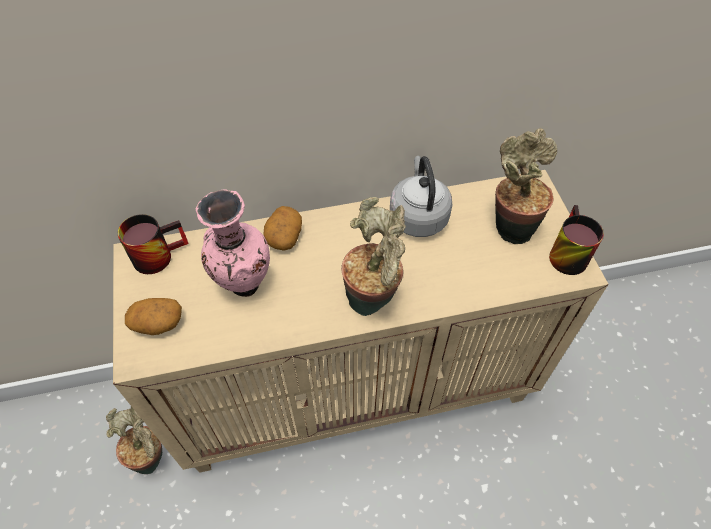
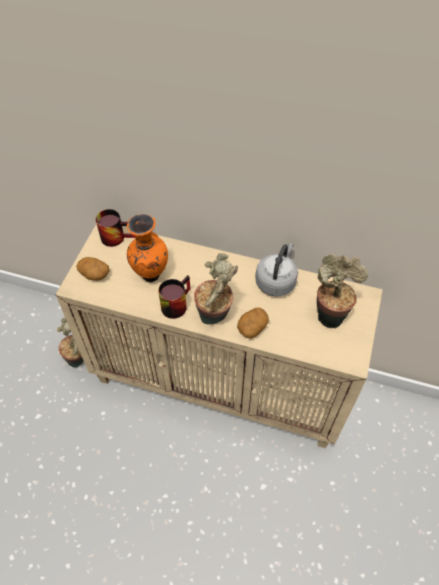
camera: 30 degrees right, 0 degrees up
(242, 284) = (150, 274): pink vase -> orange vase
(284, 236) = (190, 257): potato -> potato (252, 327)
(564, 253) = (352, 346): mug -> mug (175, 303)

